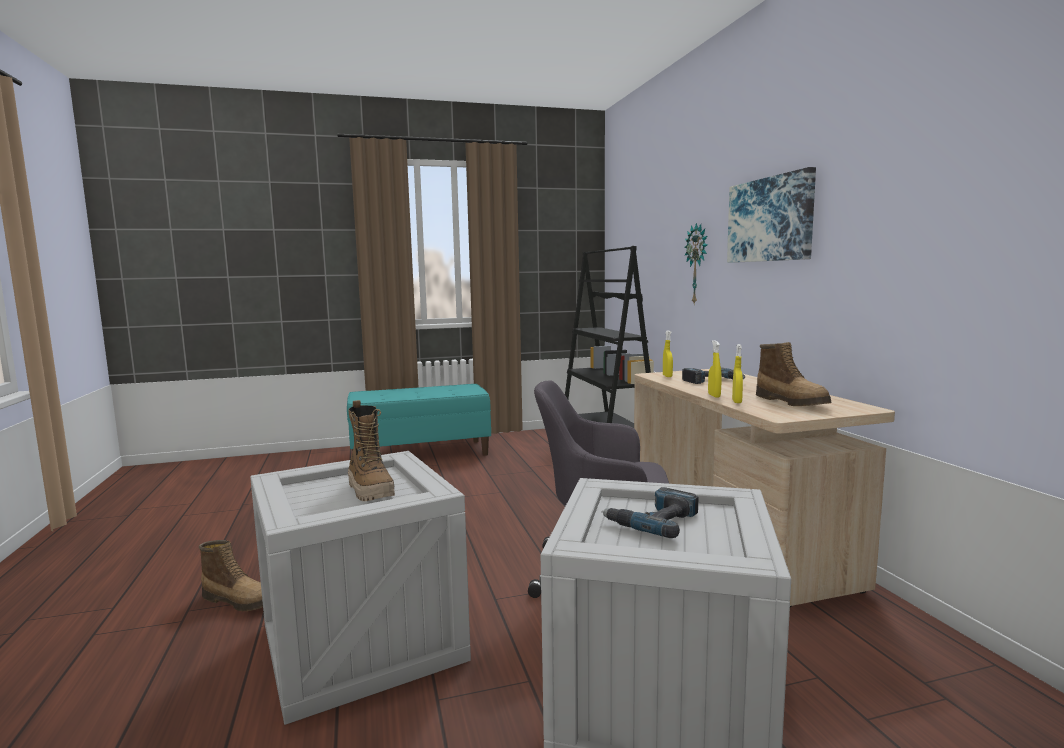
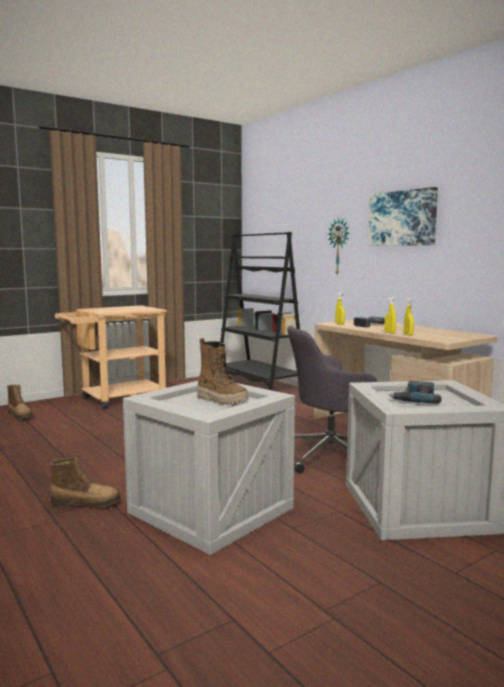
camera: 20 degrees left, 0 degrees up
(421, 453) = (116, 399): turquoise bench -> beige cart
(792, 402) = (439, 334): boot -> boot (21, 416)

